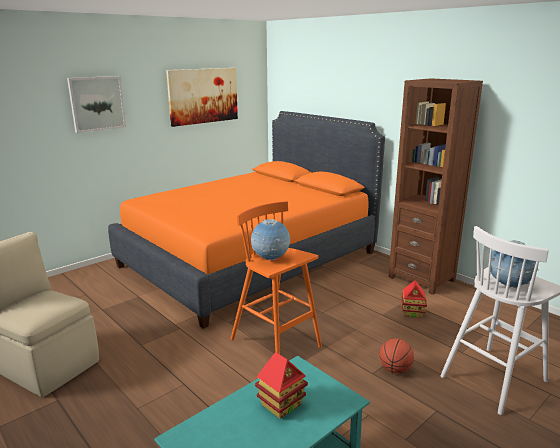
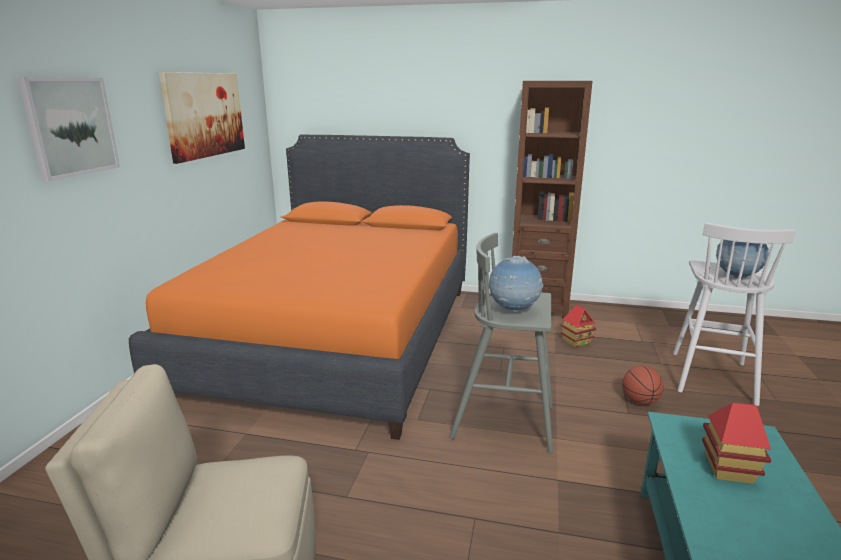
camera: 35 degrees left, 0 degrees up
(277, 344) = (505, 422): orange stool -> grey stool

